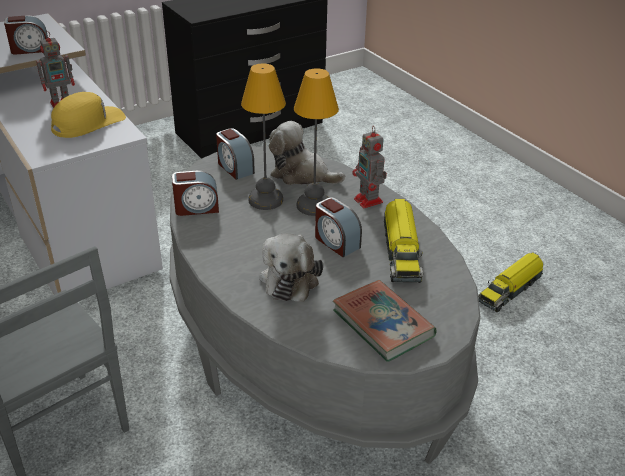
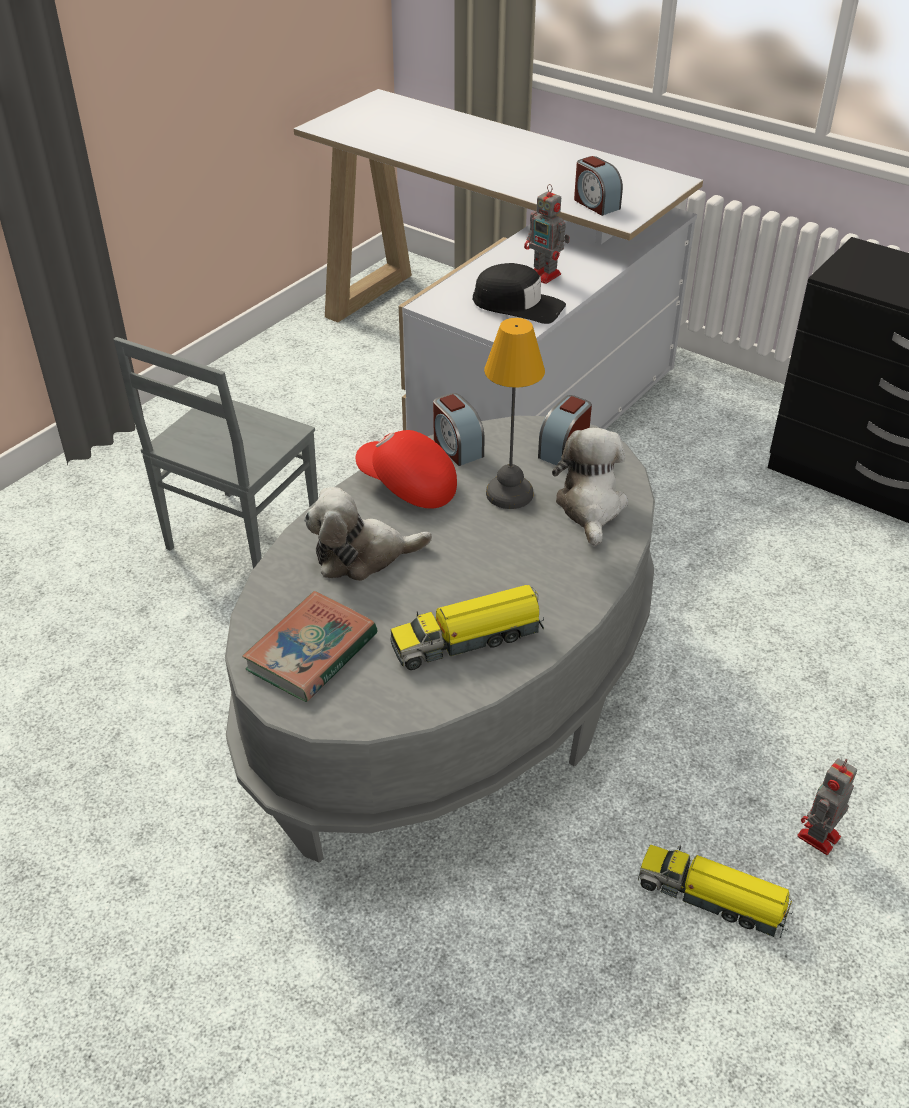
camera: 70 degrees right, 5 degrees up
(88, 123) = (518, 305): yellow cap -> black cap
(224, 240) = (407, 486): none -> red cap
(314, 205) = (525, 537): table lamp -> none
(336, 242) = (455, 575): alarm clock -> none
(369, 201) = (568, 584): toy robot -> toy robot (817, 838)

